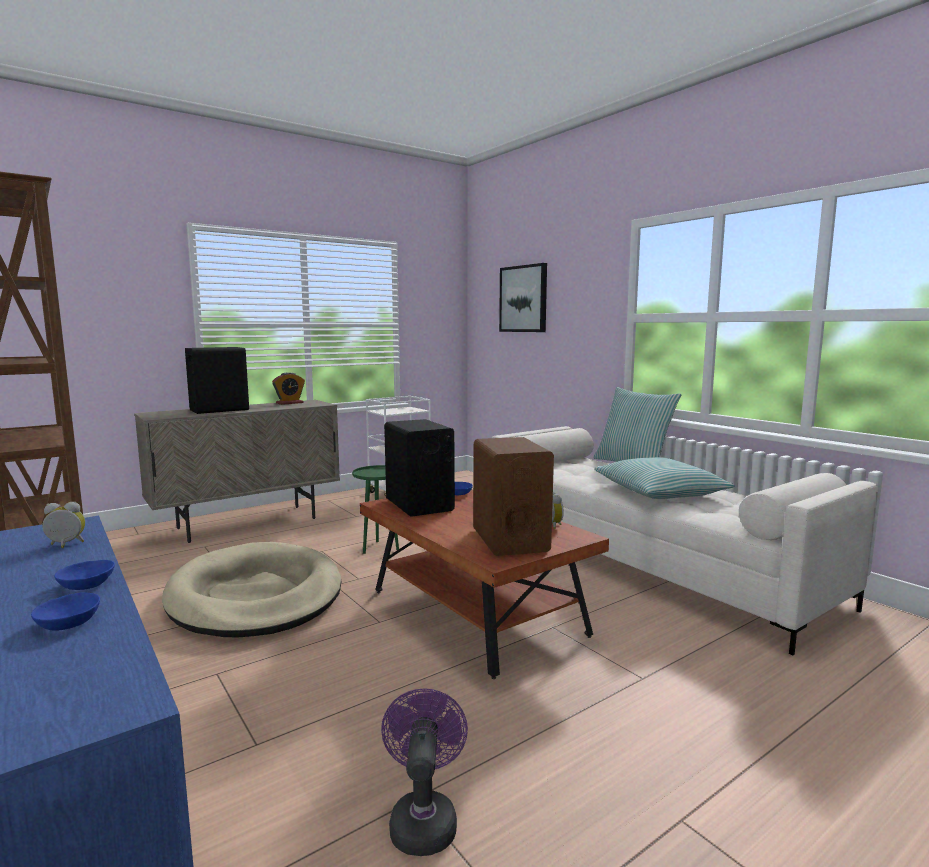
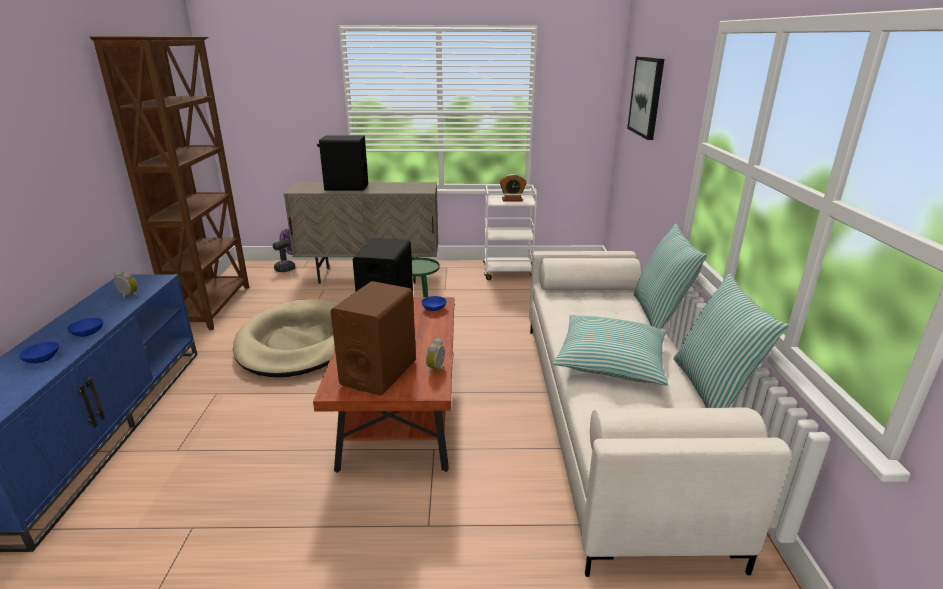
camera: 35 degrees right, 15 degrees up
(289, 403) = (407, 185): alarm clock -> alarm clock (512, 200)
(423, 819) = (179, 542): purple fan -> purple fan (288, 267)
(746, 490) = (712, 390): none -> pillow

